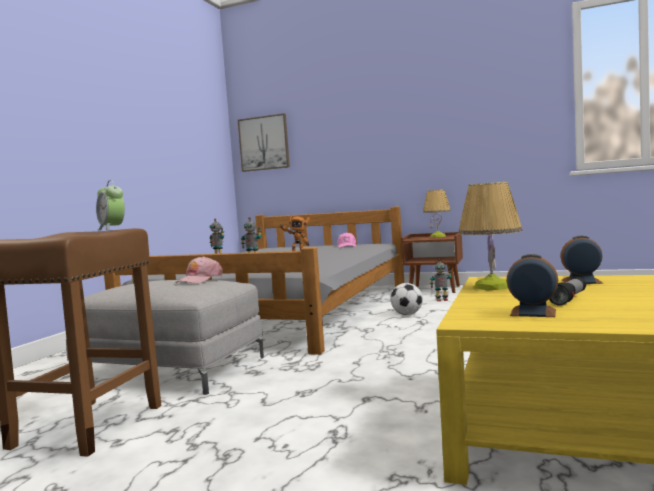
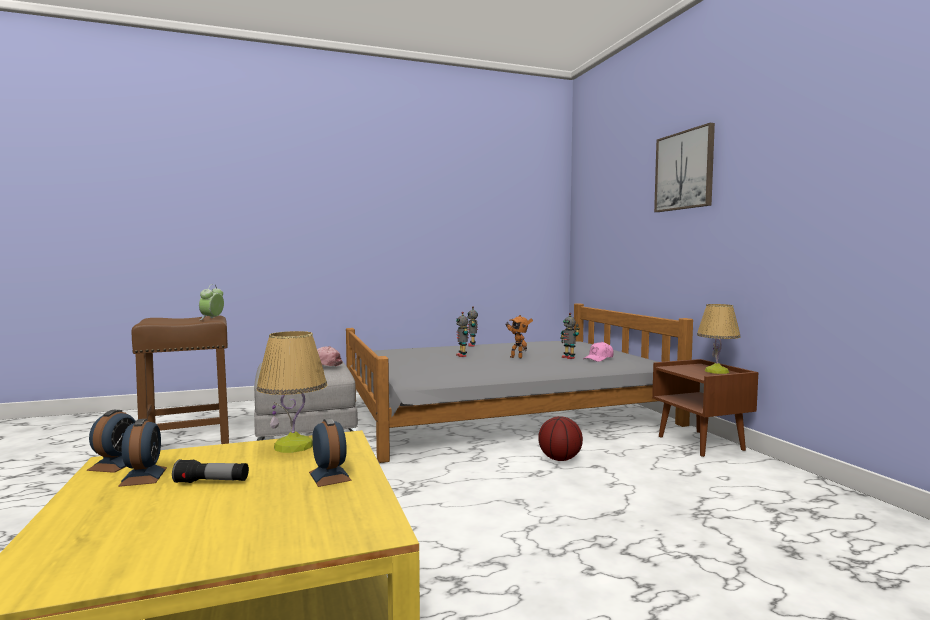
camera: 50 degrees right, 0 degrees up
(264, 143) = (590, 225): picture -> picture (684, 170)
(407, 314) = (560, 459): football -> basketball
(441, 300) = (652, 459): toy robot -> toy robot (568, 357)
(480, 320) = (115, 464): none -> alarm clock

